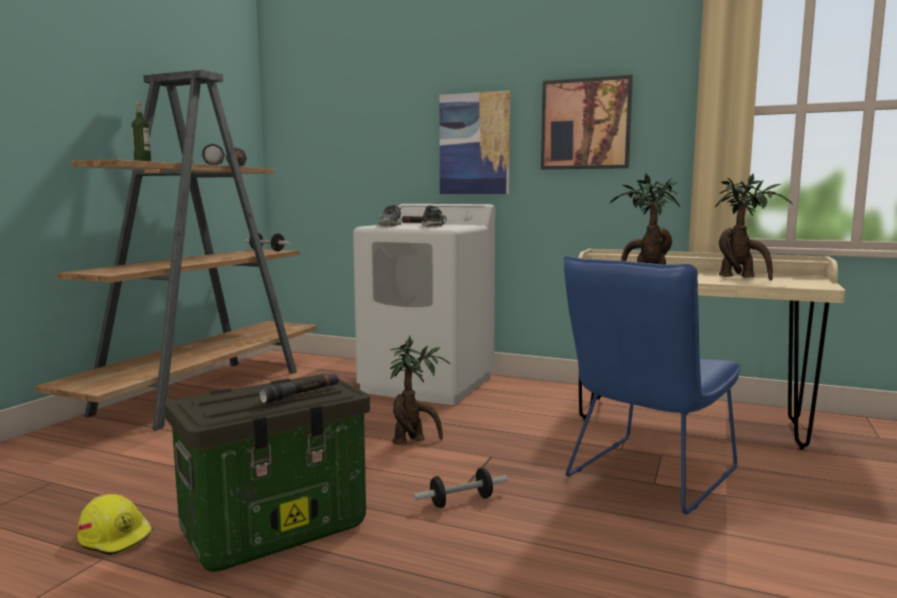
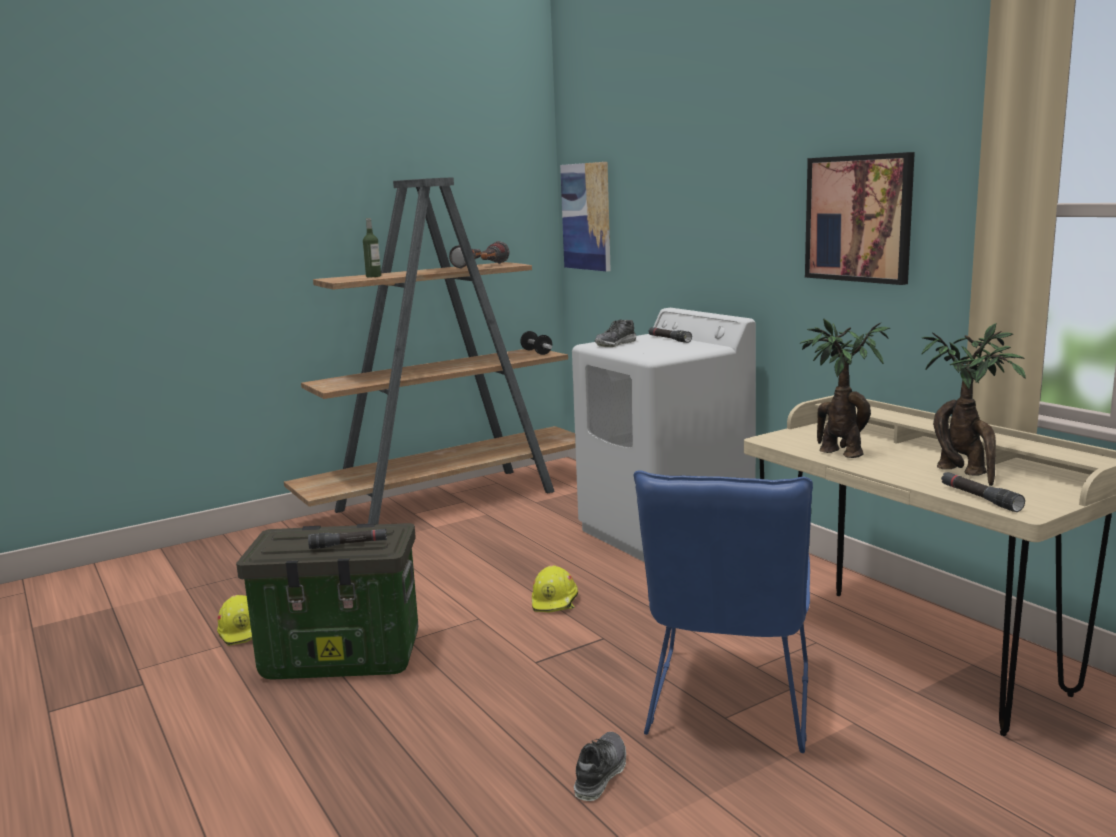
camera: 35 degrees right, 5 degrees up
(414, 441) = (555, 601): potted plant -> yellow hard hat
(431, 226) = (650, 350): shoe -> shoe (600, 774)
(461, 501) = (508, 677): dumbbell -> none
(474, 144) = (742, 237): picture -> picture (586, 216)
(646, 477) = (728, 708): blue chair -> blue chair turned 60 degrees counterclockwise
(784, 284) = (979, 498): none -> black flashlight

